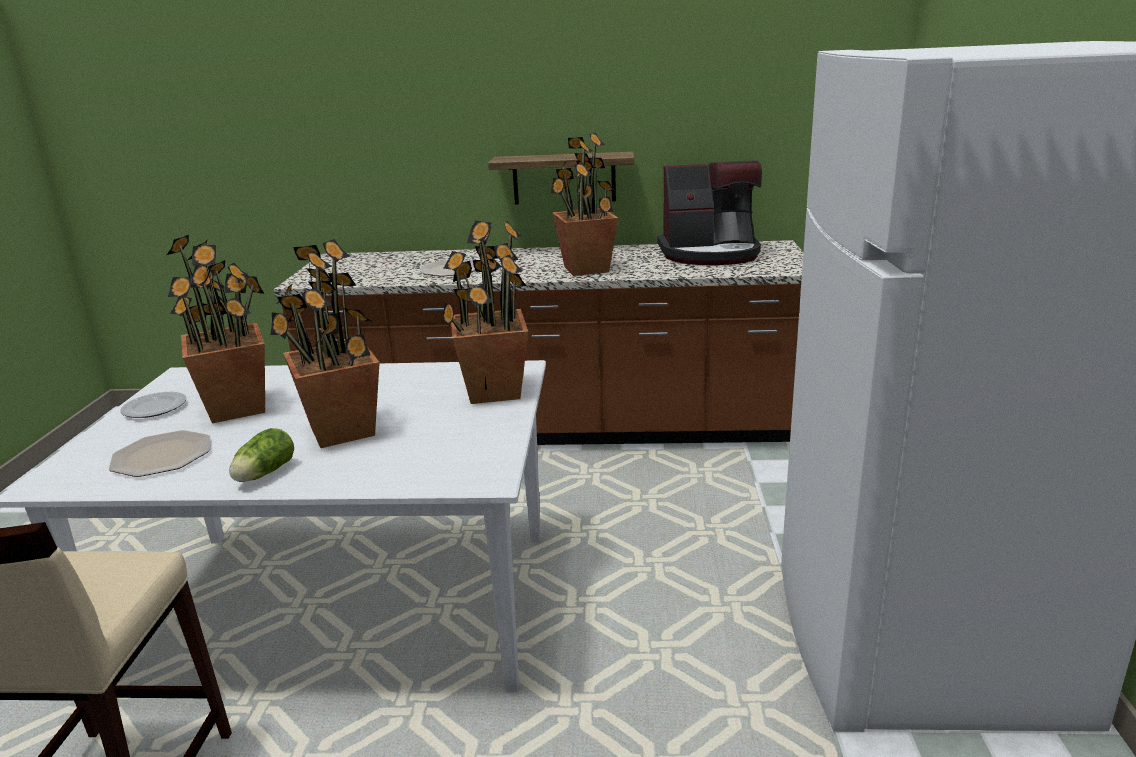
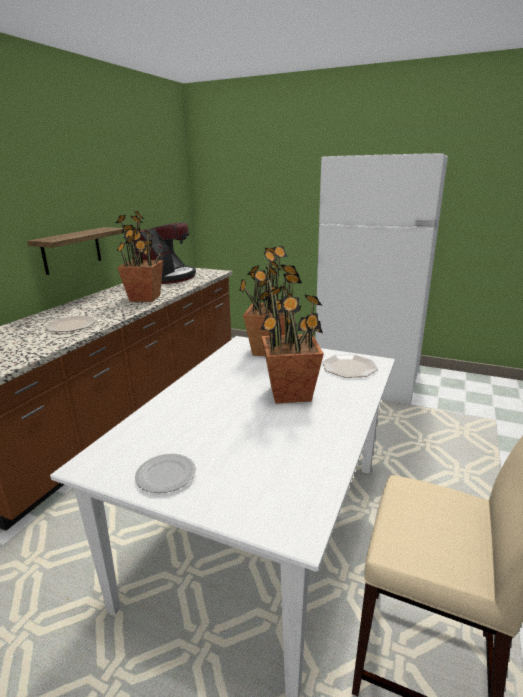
camera: 70 degrees left, 0 degrees up
(163, 456) = (281, 464): plate -> plate (349, 367)
(238, 408) = (211, 431): potted plant -> none
(263, 474) = (339, 421): lettuce -> none

